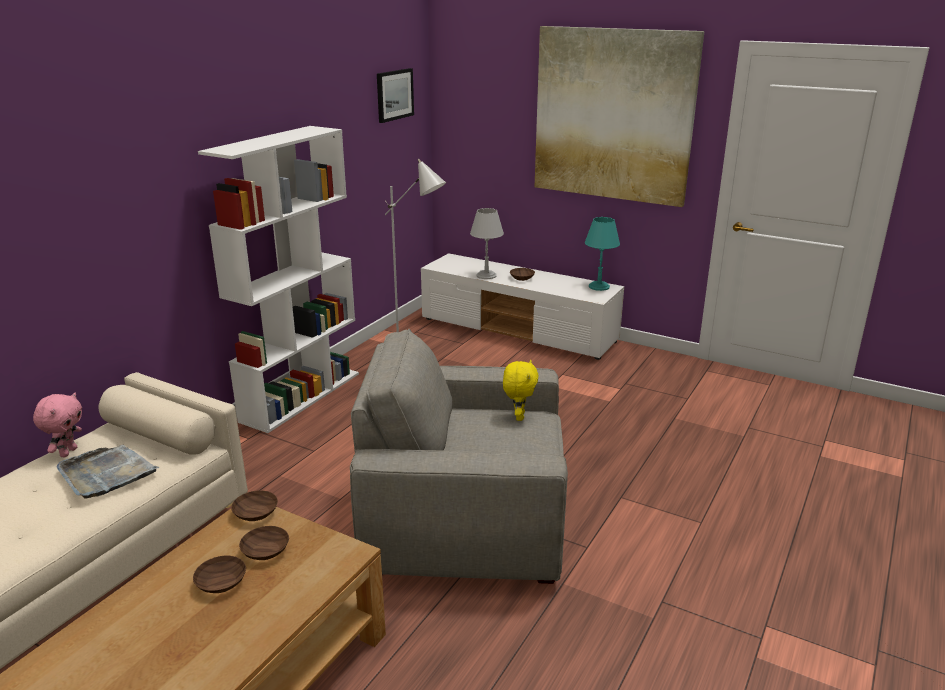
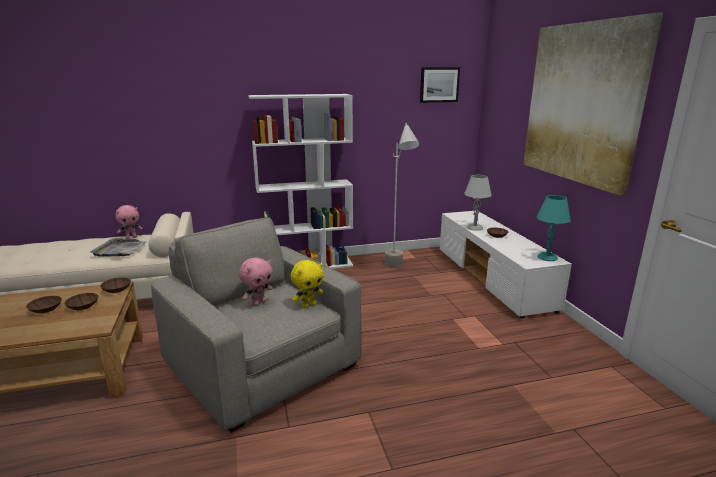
camera: 45 degrees right, 5 degrees down
(475, 436) = (258, 303): none -> pink plush toy

